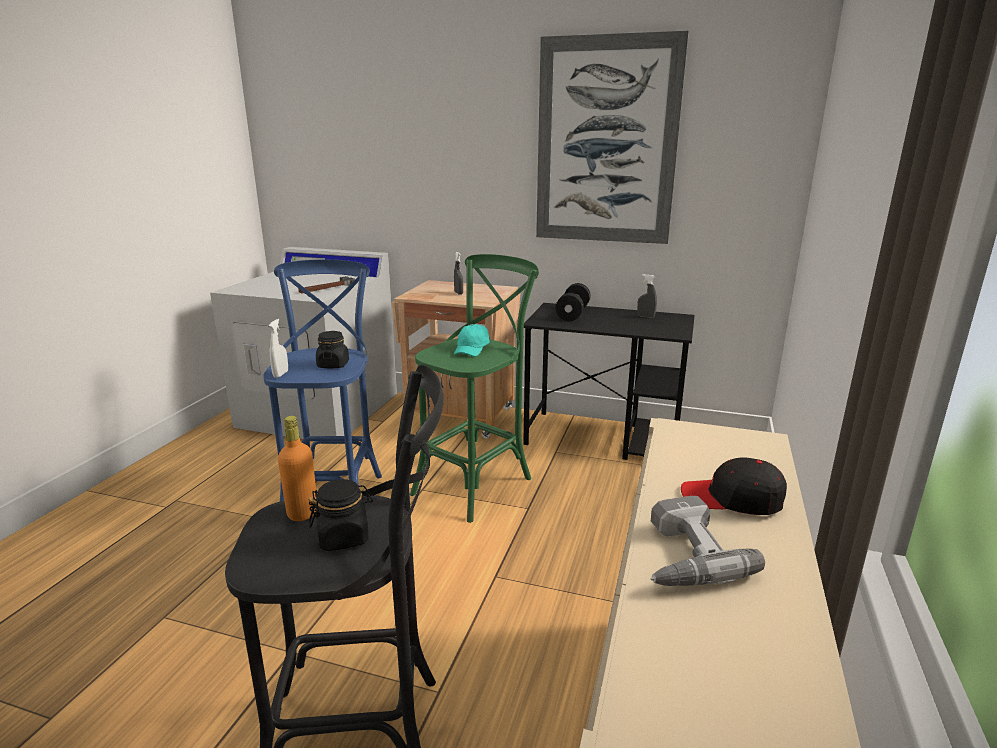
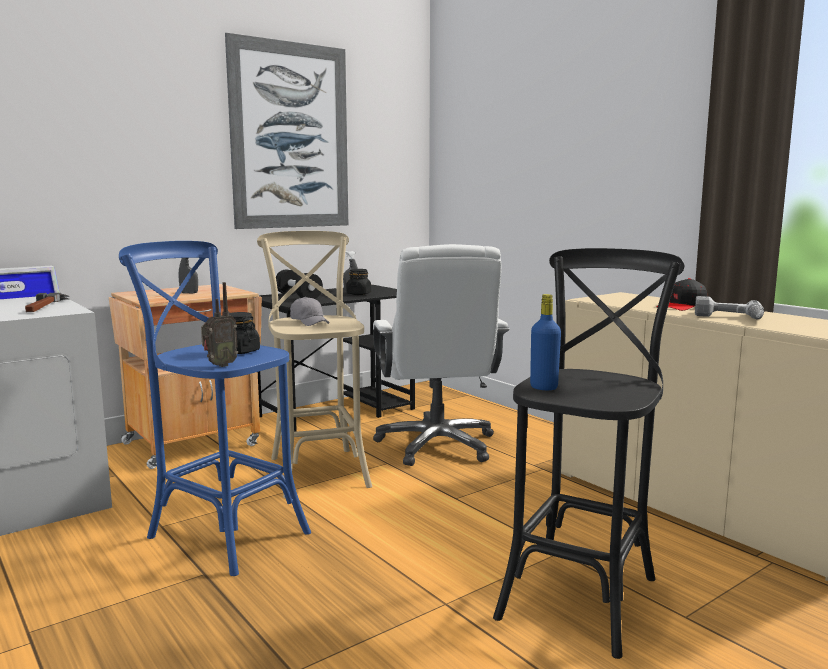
camera: 55 degrees left, 10 degrees down
(281, 374) = (219, 365): white spray bottle -> radio
(302, 513) = (543, 387): orange bottle -> blue bottle
(343, 537) = (593, 383): black jar -> black jar (359, 294)
(472, 349) = (309, 322): turquoise cap -> grey cap
(476, 483) = (318, 469): green stool -> beige stool
(603, 516) = (437, 445): none -> white office chair

